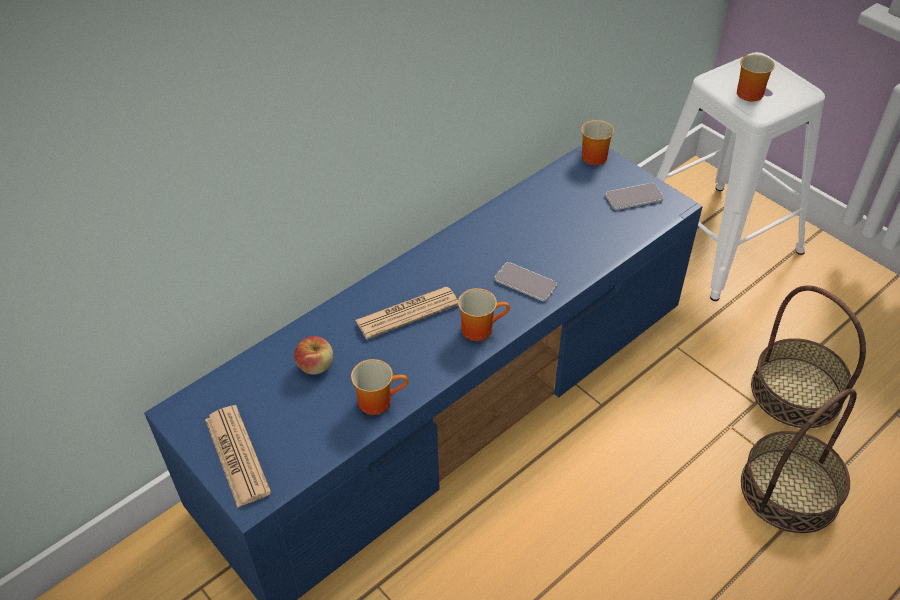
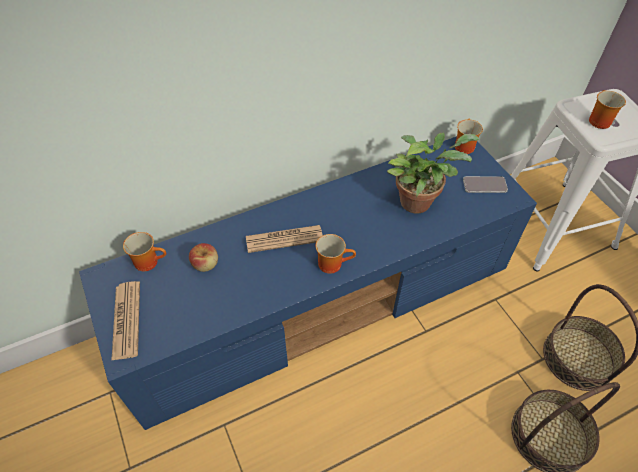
camera: 15 degrees right, 5 degrees up
(378, 399) = (239, 301): mug -> mug (149, 261)
(525, 283) = (379, 235): phone -> none
(559, 231) = (418, 200): none -> potted plant

